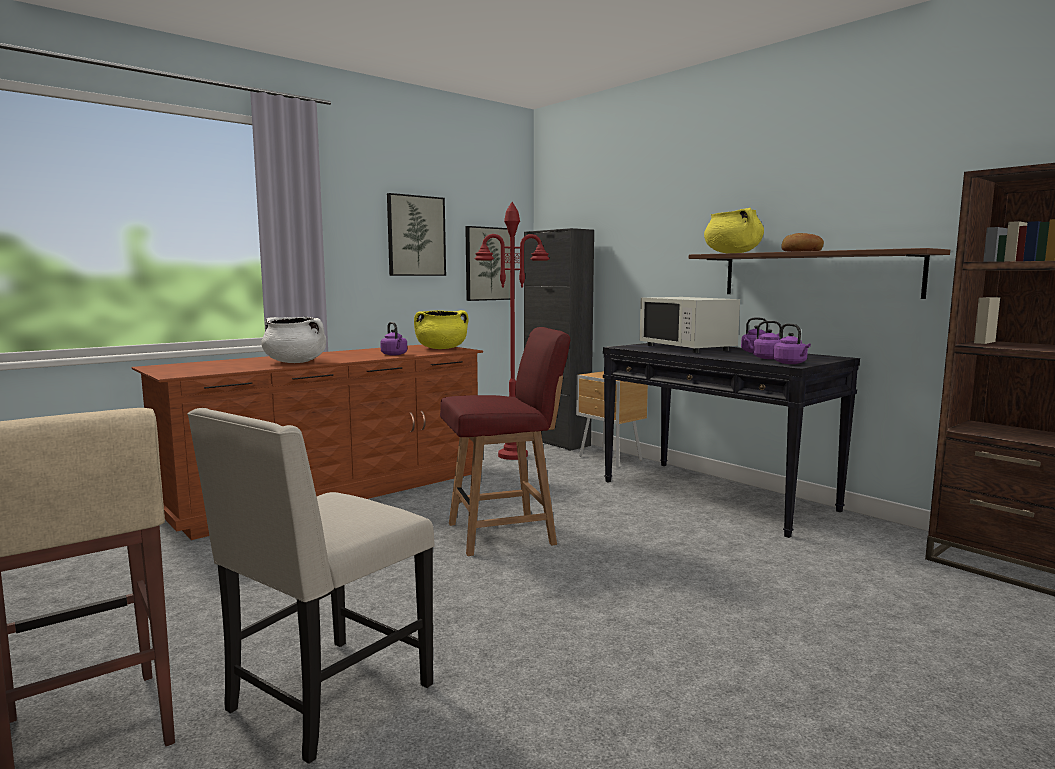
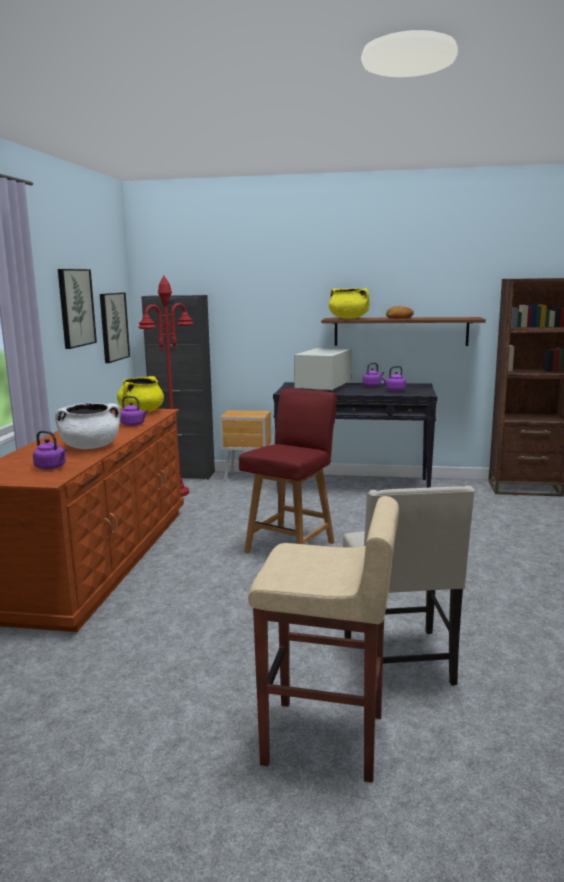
camera: 40 degrees left, 5 degrees up
(687, 348) = (324, 387): white microwave -> white microwave turned 90 degrees clockwise
(791, 363) = (420, 393): purple kettle -> purple kettle (51, 467)

